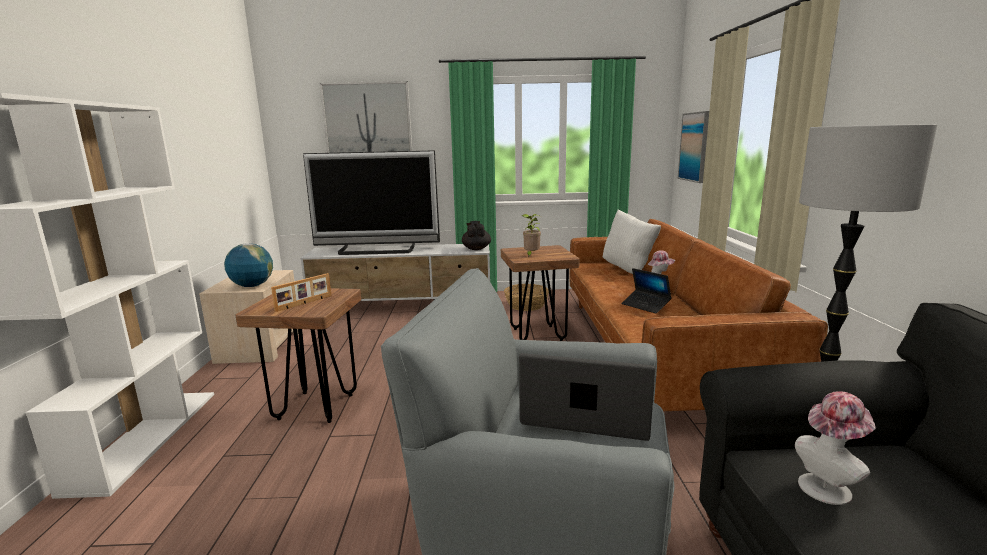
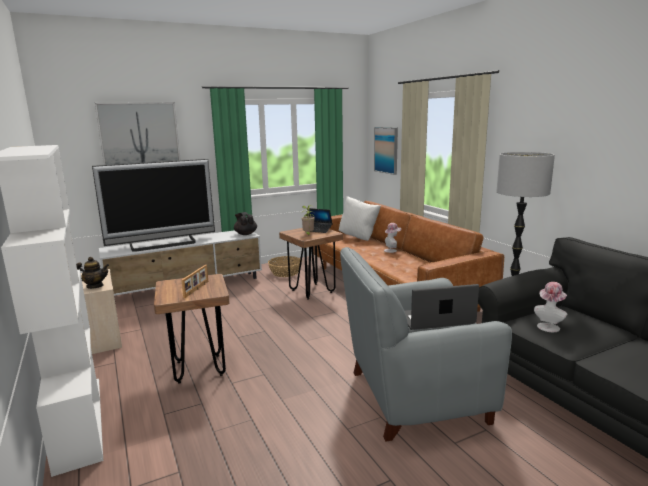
camera: 25 degrees left, 0 degrees up
(252, 286) = (95, 286): globe -> teapot
(645, 305) = (393, 259): laptop -> laptop (318, 230)

